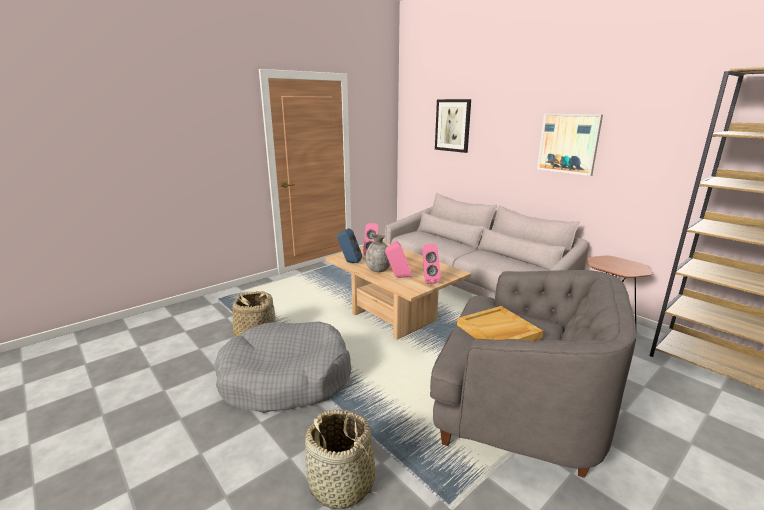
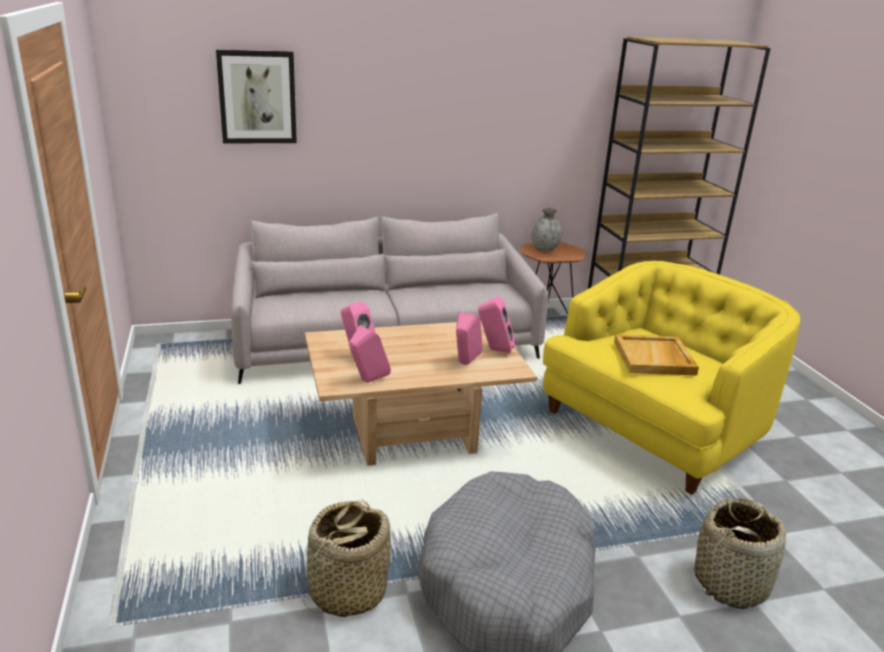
camera: 65 degrees left, 5 degrees up
(349, 262) = (367, 382): blue speaker -> pink speaker
(378, 270) = (425, 369): grey vase -> grey vase (545, 249)
(518, 407) = (653, 428): grey armchair -> yellow armchair
(568, 143) = (462, 115): picture -> none

